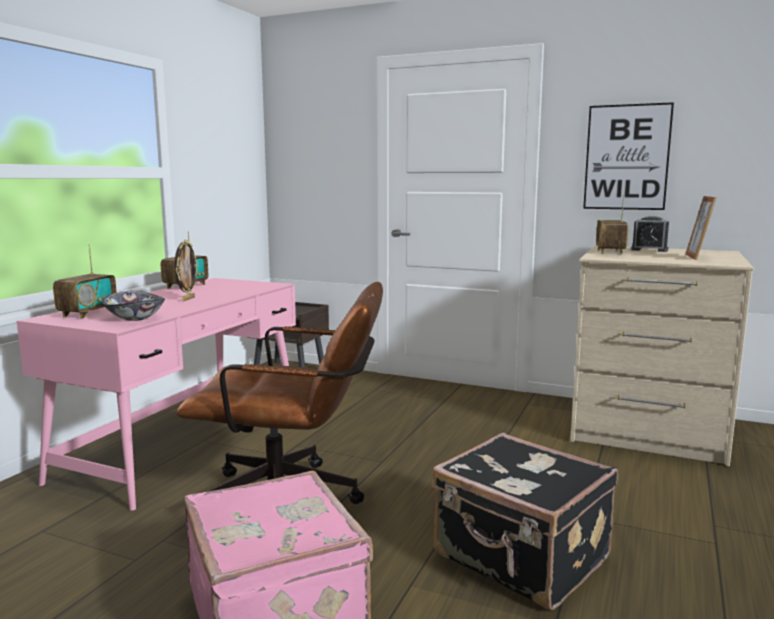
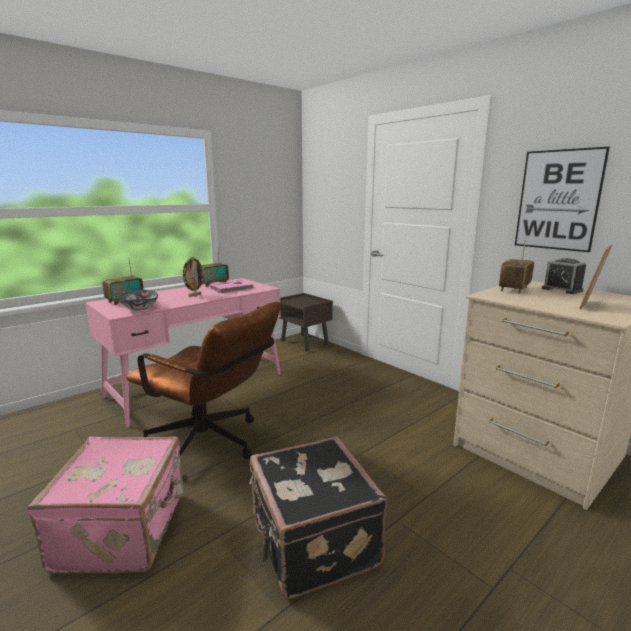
camera: 25 degrees right, 5 degrees up
(227, 288) = (232, 288): none -> pink book

